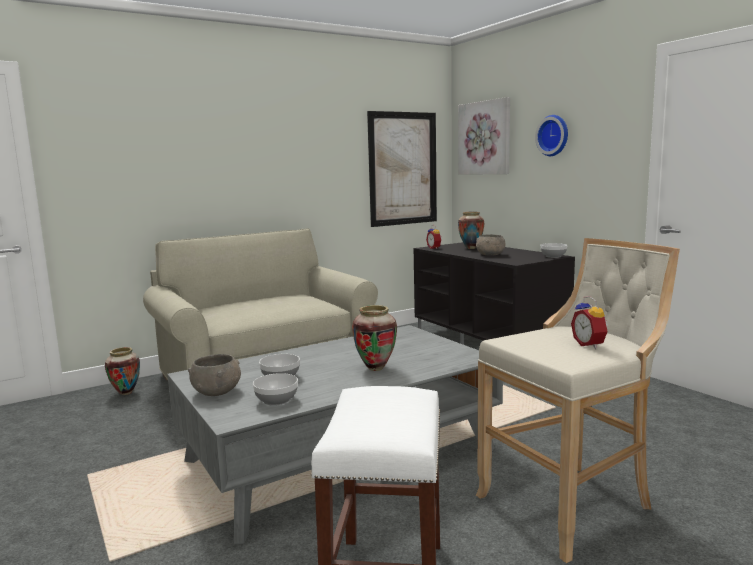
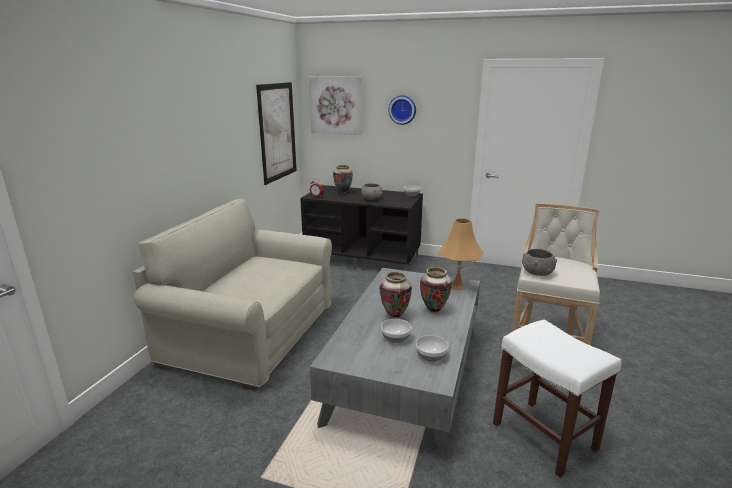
camera: 40 degrees left, 10 degrees up
(126, 393) = (149, 396): vase -> vase (395, 315)
(217, 391) = (381, 366): grey bowl -> grey bowl (537, 272)
(458, 356) = (457, 286): none -> orange table lamp
(590, 345) = (568, 268): alarm clock -> none

